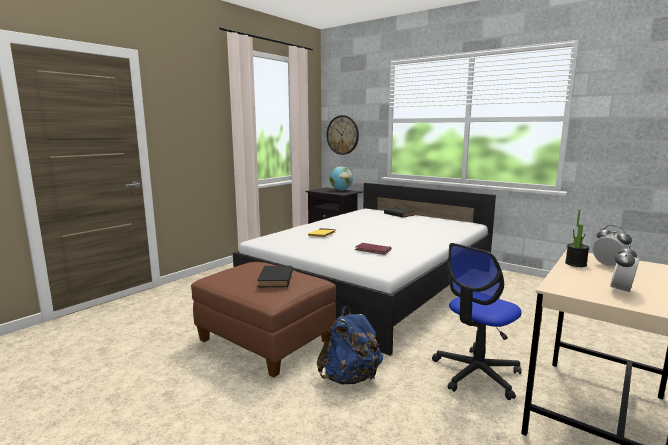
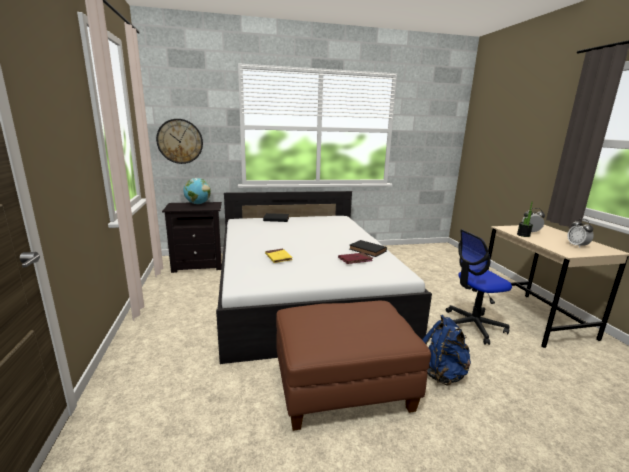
camera: 50 degrees left, 5 degrees up
(275, 280) = (367, 319): black book -> black book (368, 250)
(476, 374) = (472, 326): office chair -> office chair turned 75 degrees clockwise

